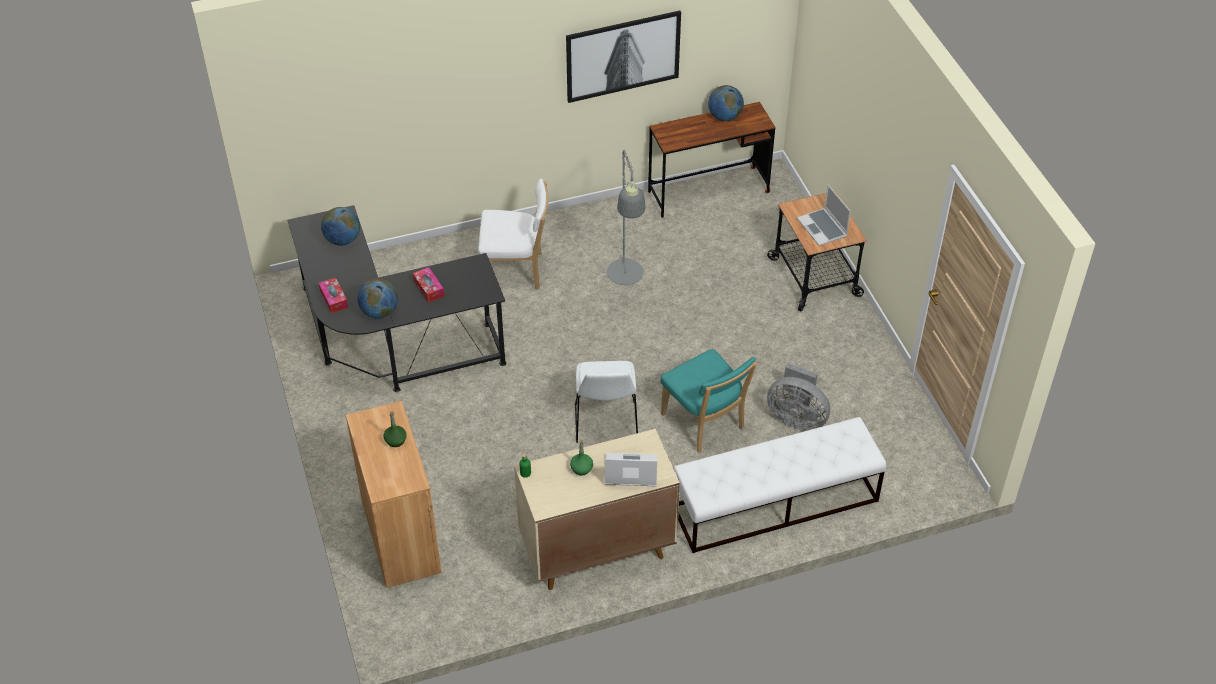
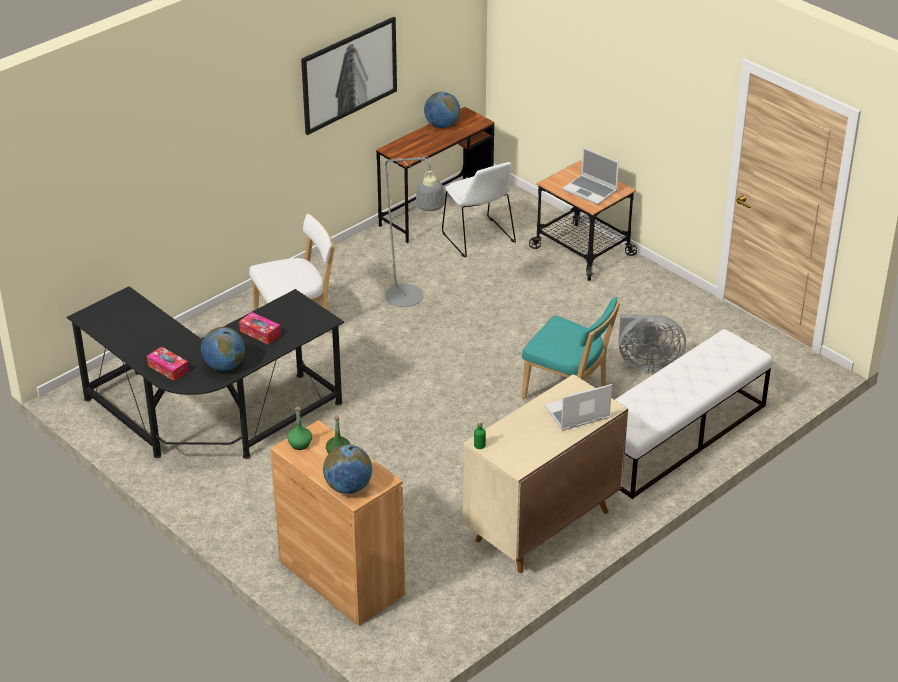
camera: 25 degrees left, 10 degrees down
(342, 240) = (139, 317): globe -> globe (348, 487)
(581, 469) = (530, 425): green bottle -> green bottle (300, 444)
(606, 423) = (475, 421): white chair -> white chair (479, 239)

